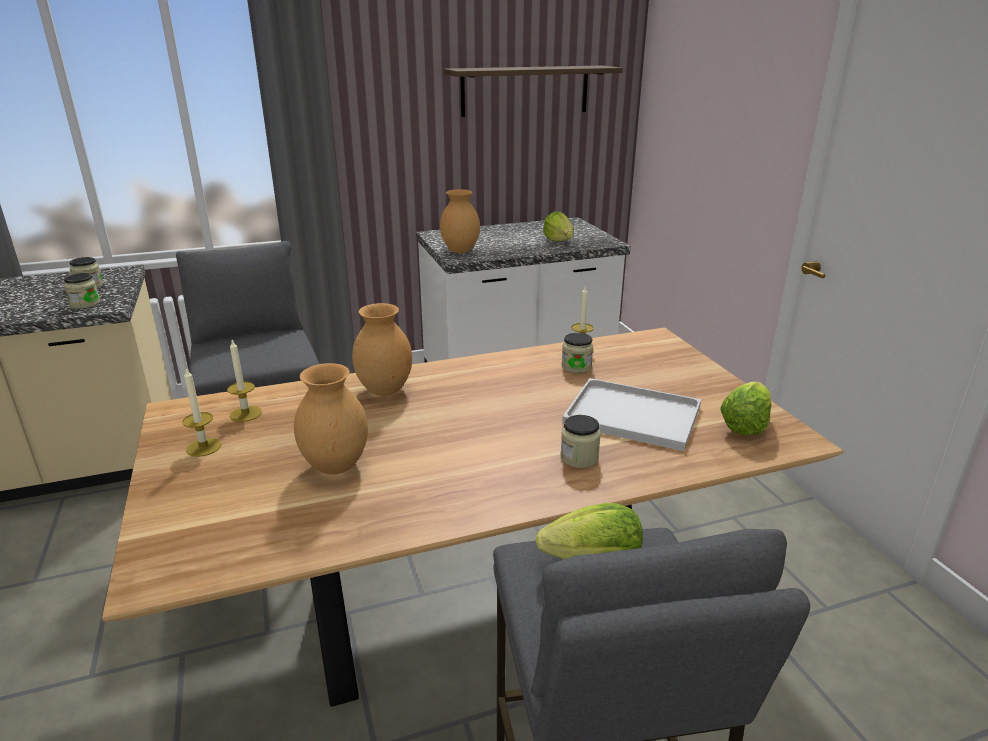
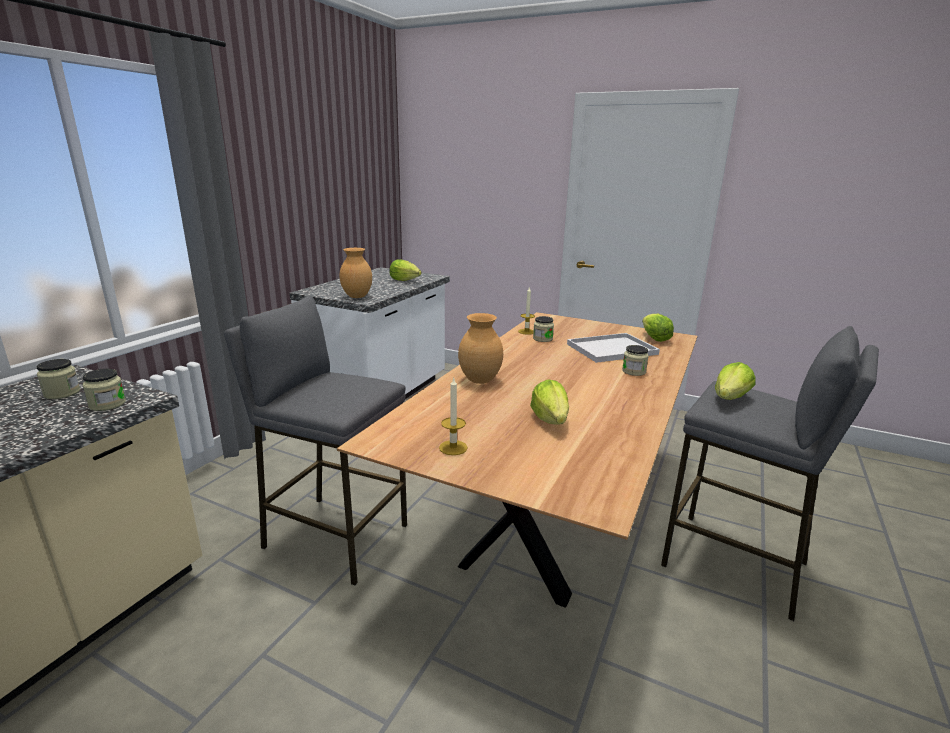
camera: 45 degrees left, 5 degrees down
(245, 414) = (430, 422): candle -> none
(337, 466) = (550, 420): brown vase -> lettuce
(525, 90) = (343, 173): shelf -> none

